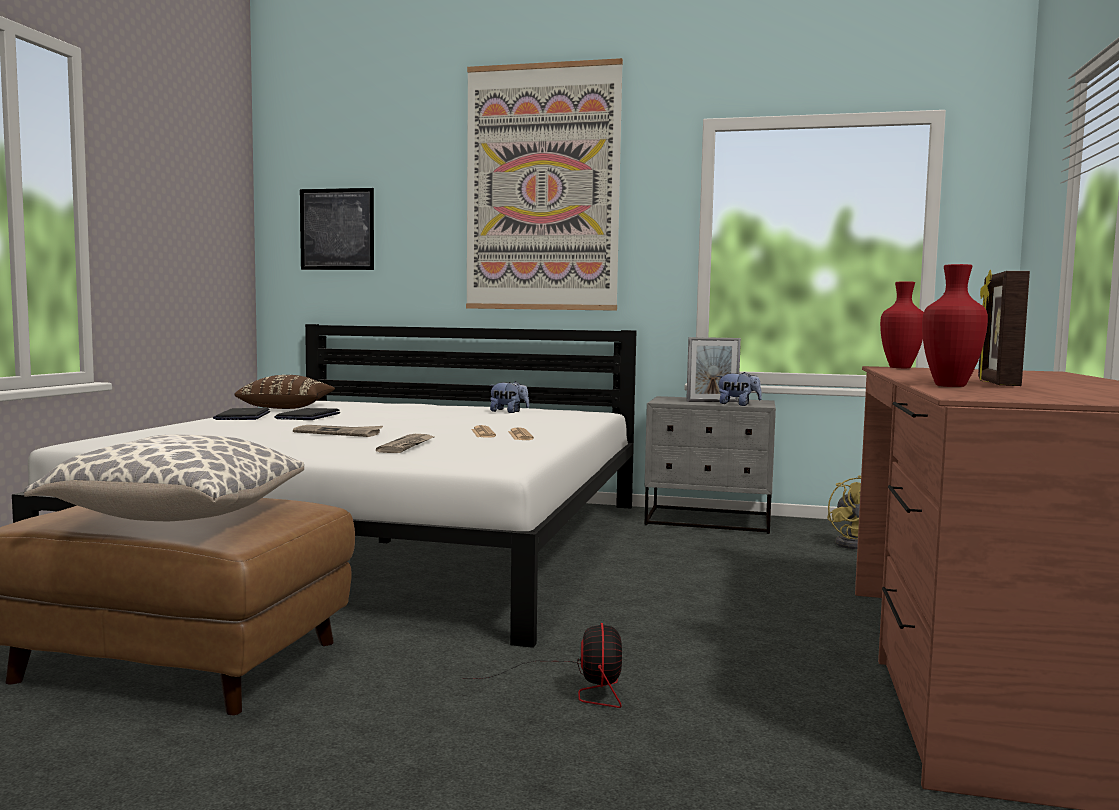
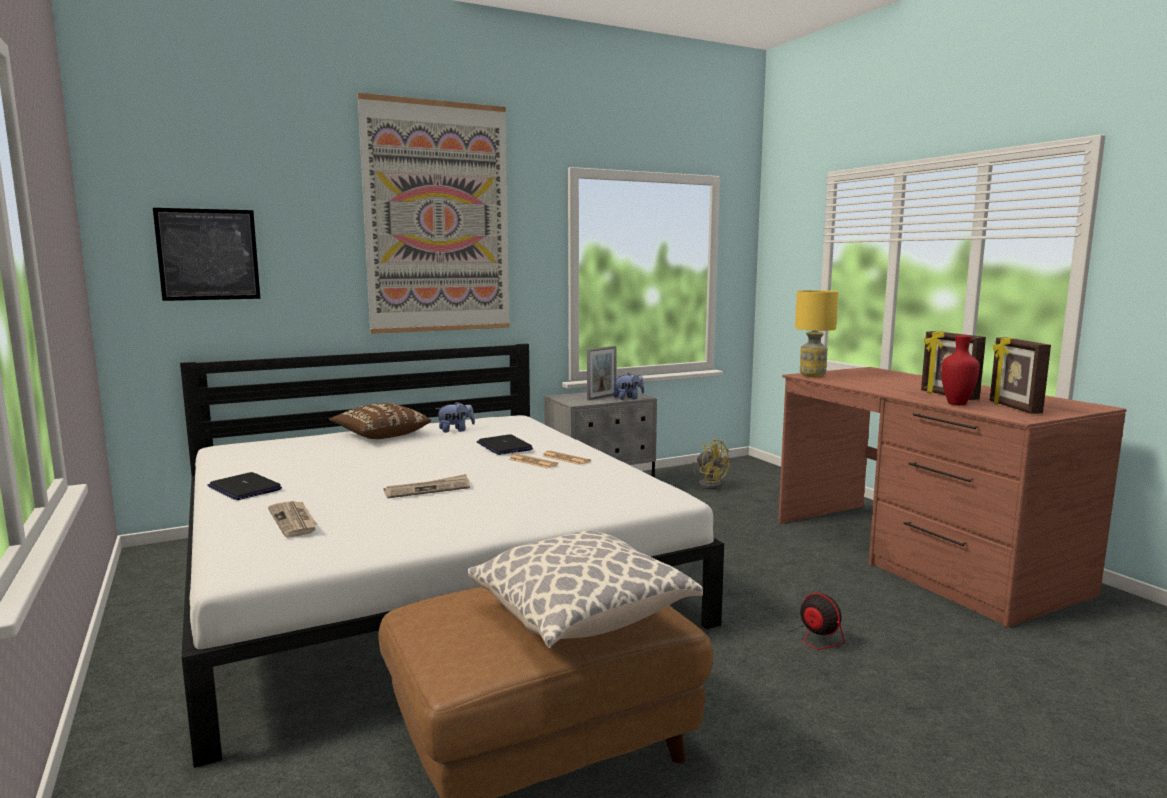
camera: 40 degrees left, 5 degrees up
(287, 408) = (236, 465): brown pillow -> brown pillow (381, 435)
(308, 416) = (314, 473): laptop -> laptop (504, 446)
(407, 446) = (537, 491): newspaper -> newspaper (294, 521)
(899, 368) = (811, 375): red vase -> yellow table lamp
(1032, 393) = (1013, 408): none -> picture frame

